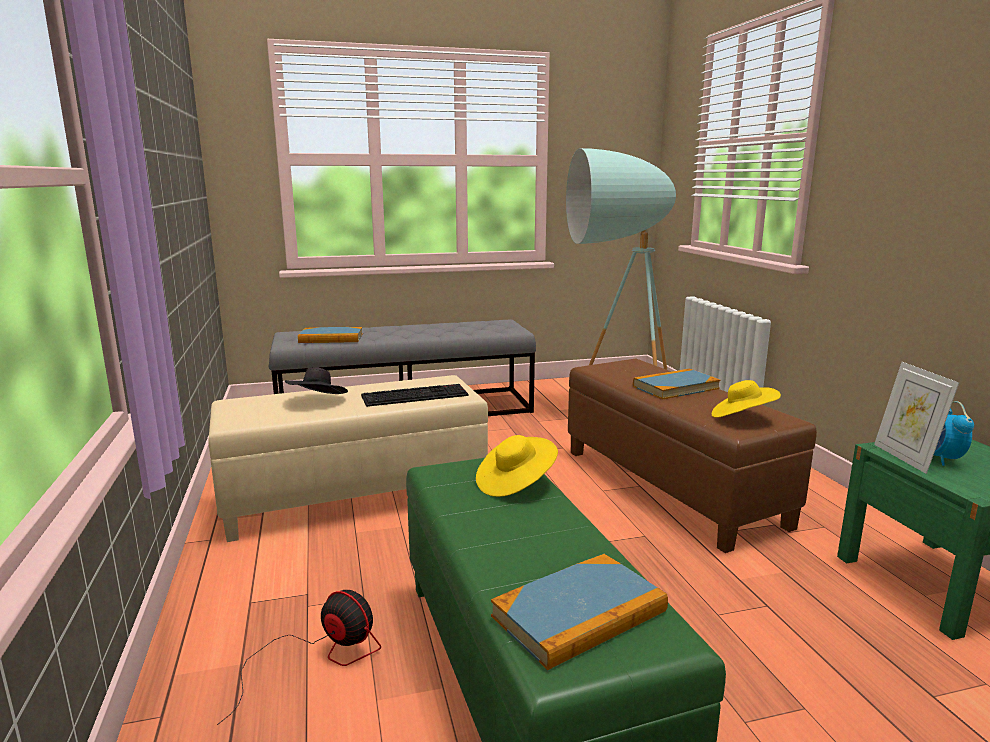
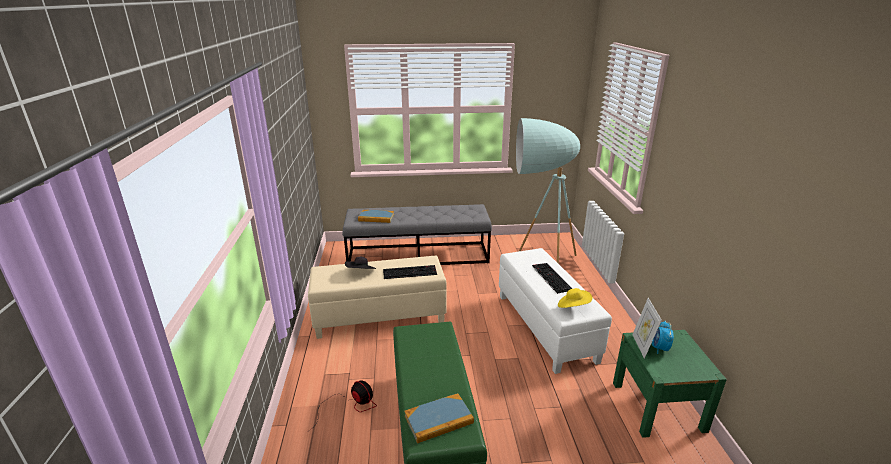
camera: 10 degrees right, 10 degrees up
(515, 484) = (439, 343): yellow hat -> none
(668, 486) = (544, 327): brown ottoman -> white ottoman
(675, 387) = (550, 277): book -> keyboard

